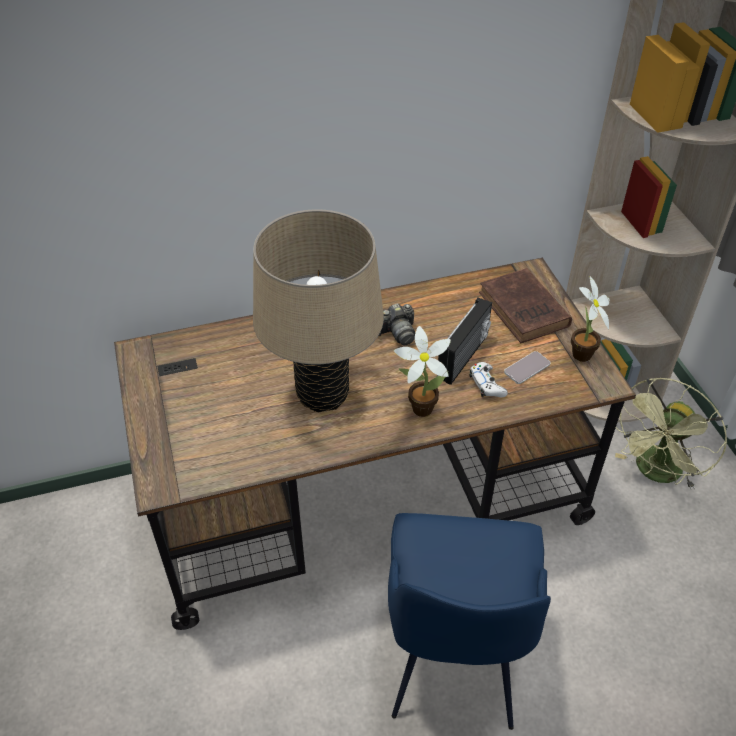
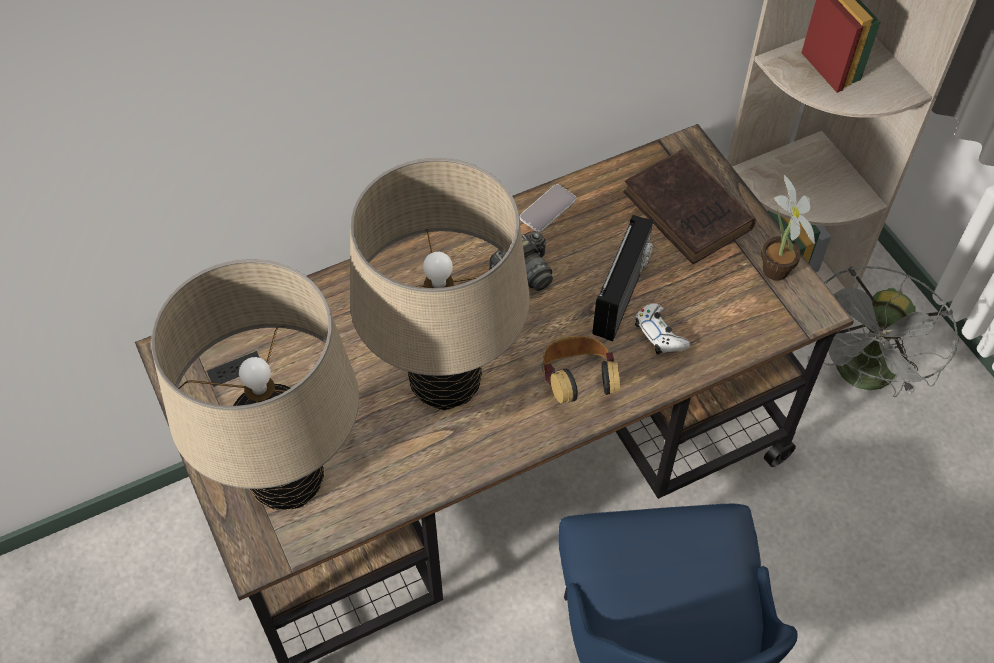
camera: 10 degrees left, 10 degrees up
(194, 441) = (287, 479): none -> beige table lamp
(418, 408) = (577, 382): potted plant -> headphones
(527, 368) = (708, 301): phone -> phone (548, 209)
(656, 473) = (862, 377): green fan -> grey fan

